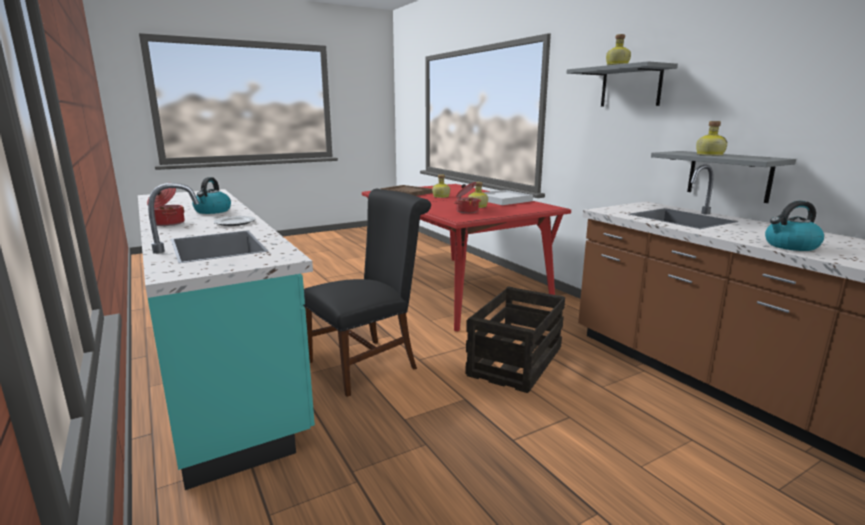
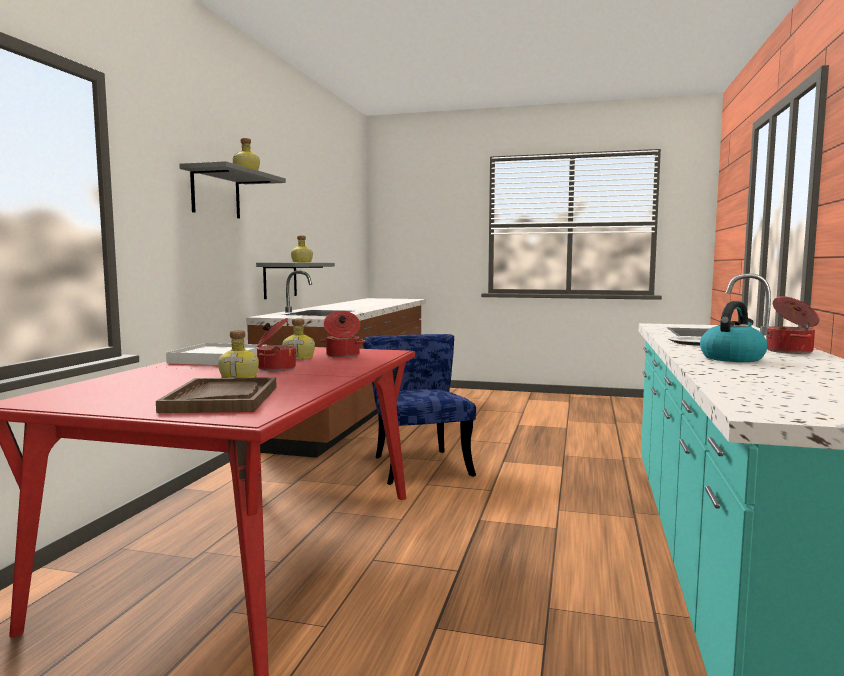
camera: 135 degrees left, 10 degrees down
(368, 363) = (544, 503): black chair -> none
(452, 201) = (275, 368): none -> cooking pot
(515, 361) = (418, 464): crate -> blue chair
(790, 246) = (372, 306): kettle -> none

